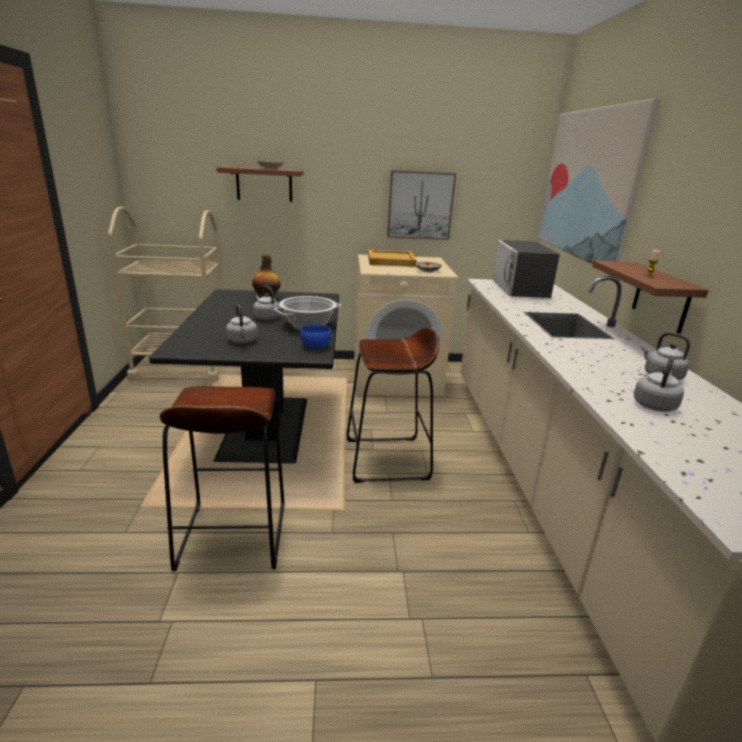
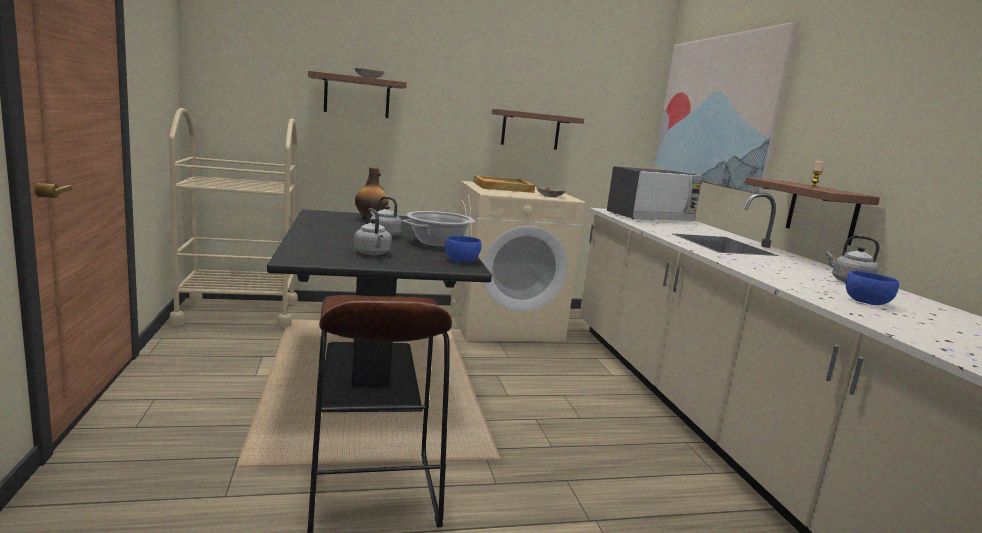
camera: 10 degrees left, 10 degrees down
(387, 459) = (528, 405): brown stool -> none
(420, 205) = (530, 130): picture -> brown shelf
(519, 289) = (650, 217): microwave -> microwave turned 105 degrees counterclockwise
(654, 405) = (866, 302): grey kettle -> blue bowl

